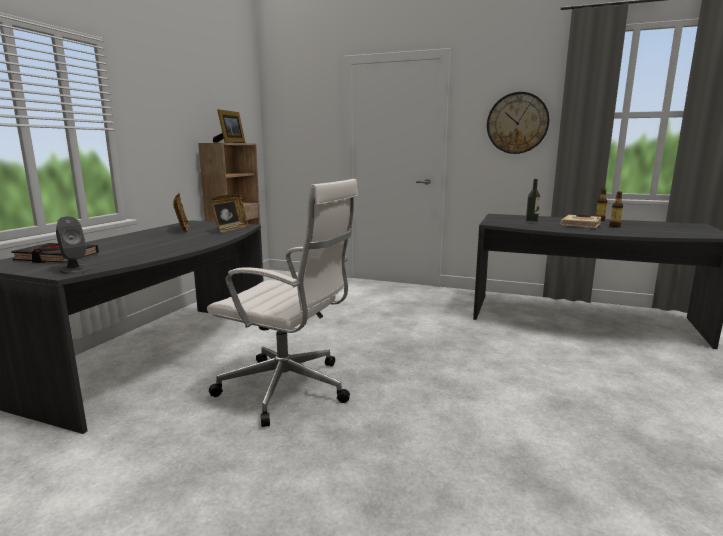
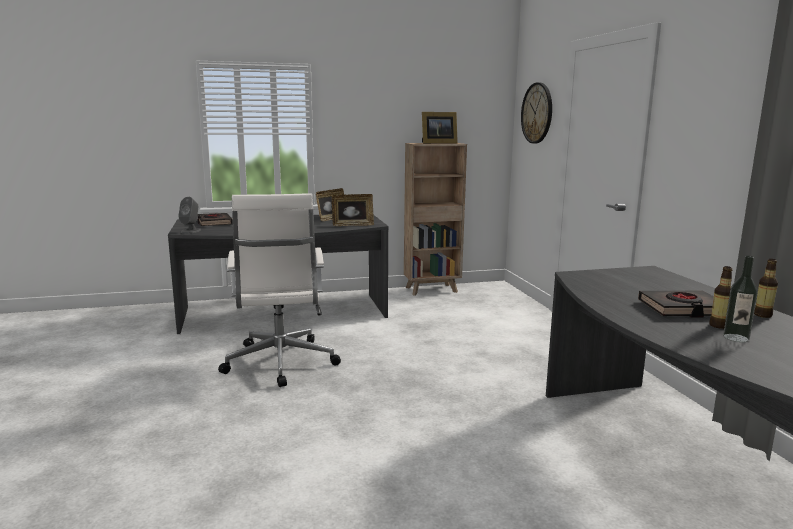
camera: 55 degrees right, 0 degrees up
(517, 123) = (721, 133): wall clock -> wall clock (537, 113)
(531, 222) = (635, 287): bottle -> bottle (736, 338)
(581, 224) = (682, 309): beige book -> black book

